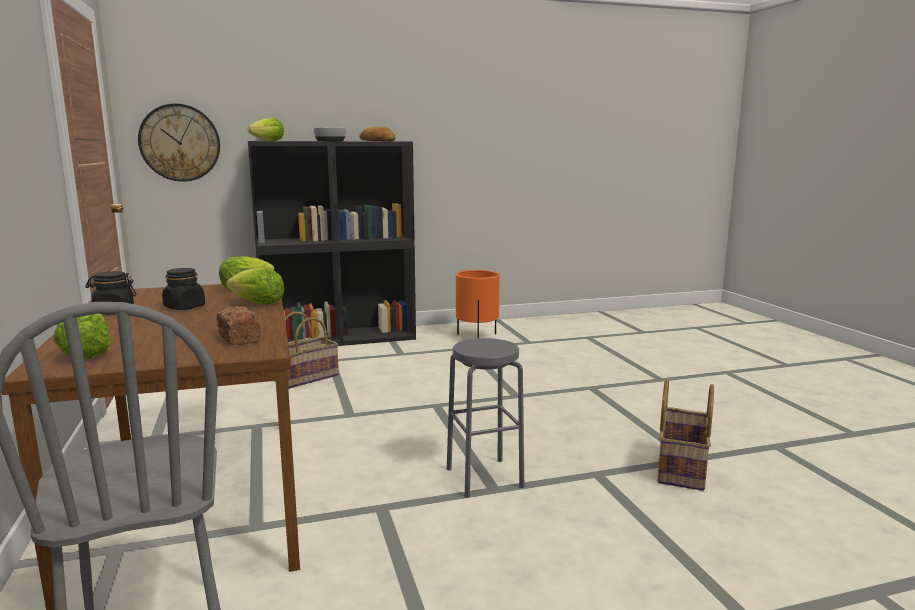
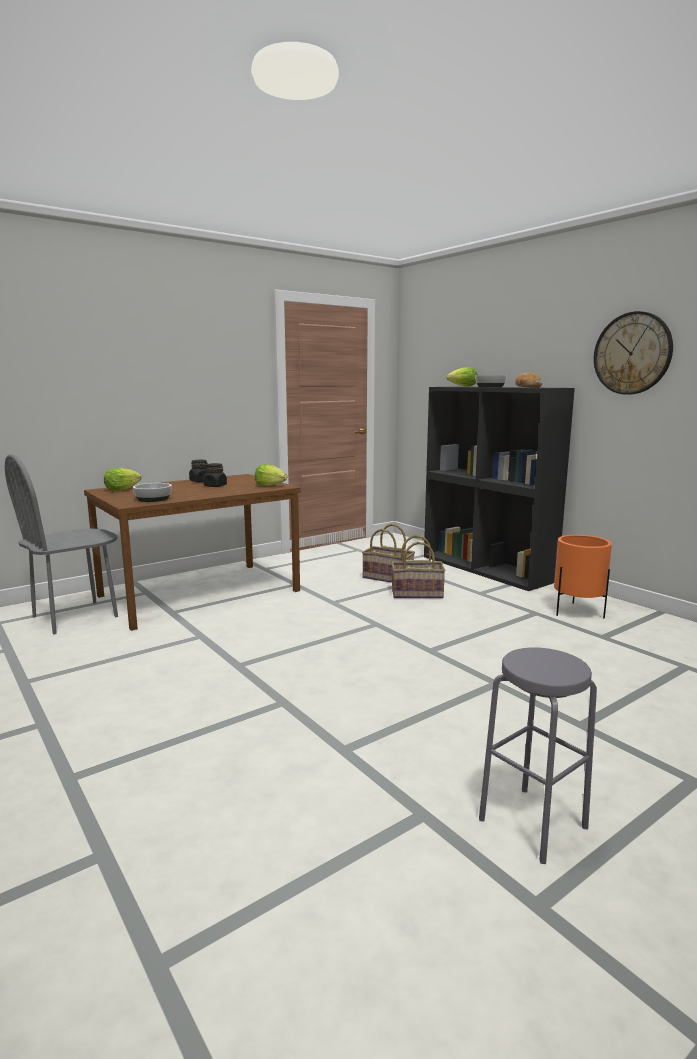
camera: 70 degrees right, 0 degrees up
(180, 143) = (424, 387): wall clock -> wall clock (632, 353)
(239, 337) = (153, 499): bread -> bowl
(258, 303) = (231, 492): lettuce -> none
(484, 477) = (255, 659): grey stool -> grey stool (532, 823)
(680, 468) = (318, 744): basket -> basket (417, 593)

